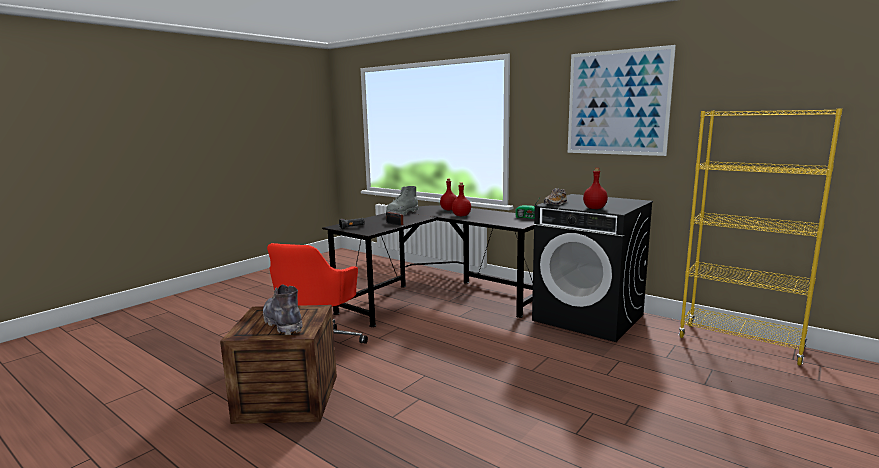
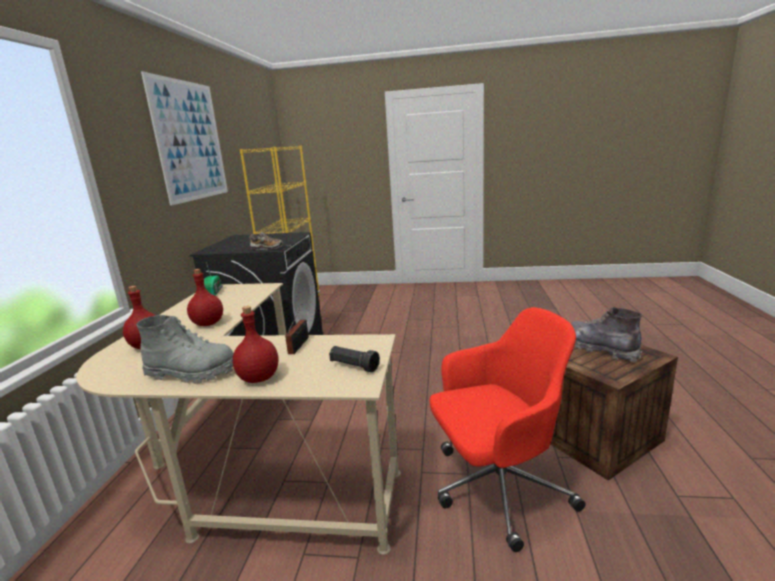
camera: 120 degrees left, 5 degrees up
(283, 323) = (600, 349): grey boot -> grey boot turned 120 degrees clockwise
(439, 298) = (250, 461): black desk -> beige desk
(595, 208) = (288, 238): red bottle -> red bottle (259, 377)

